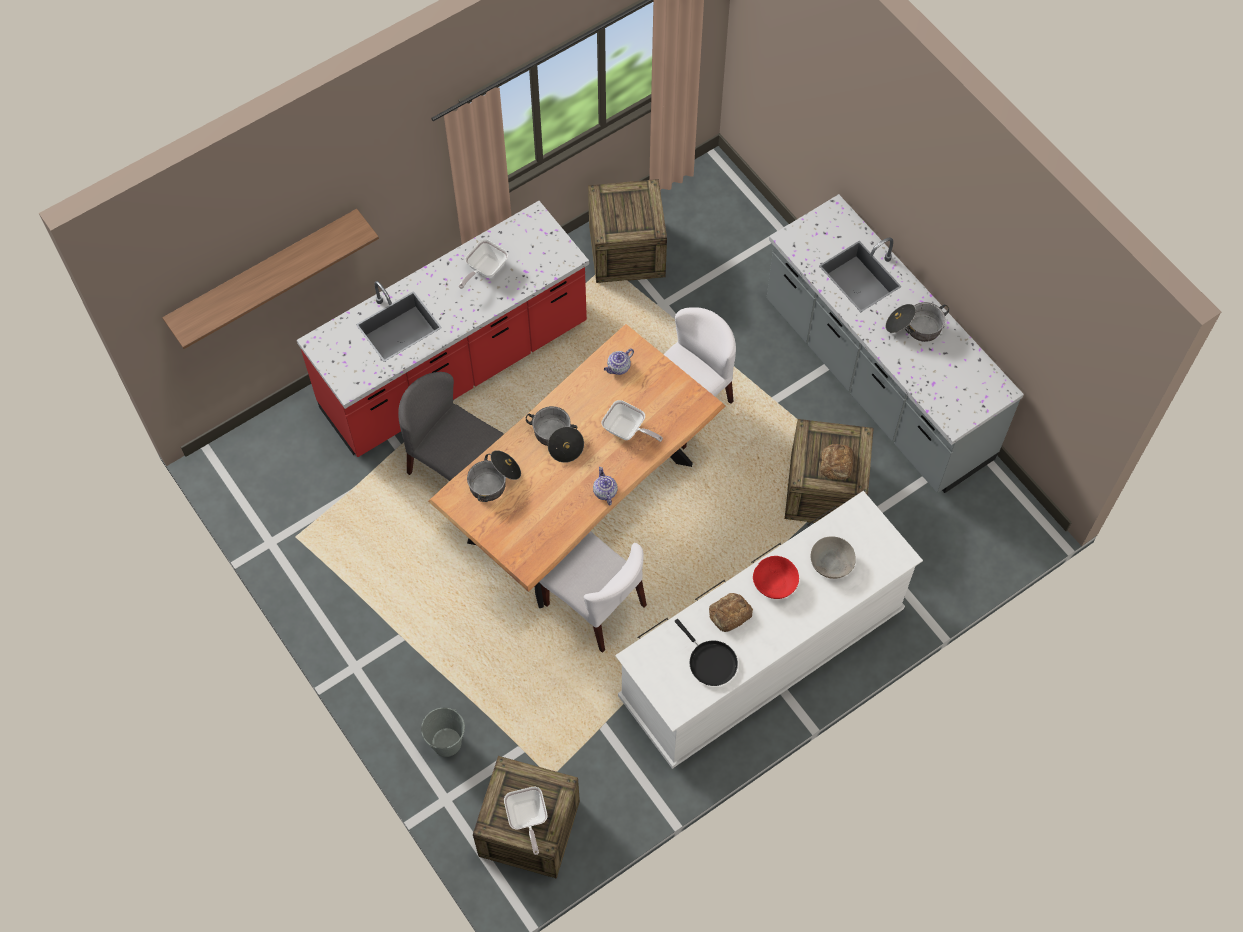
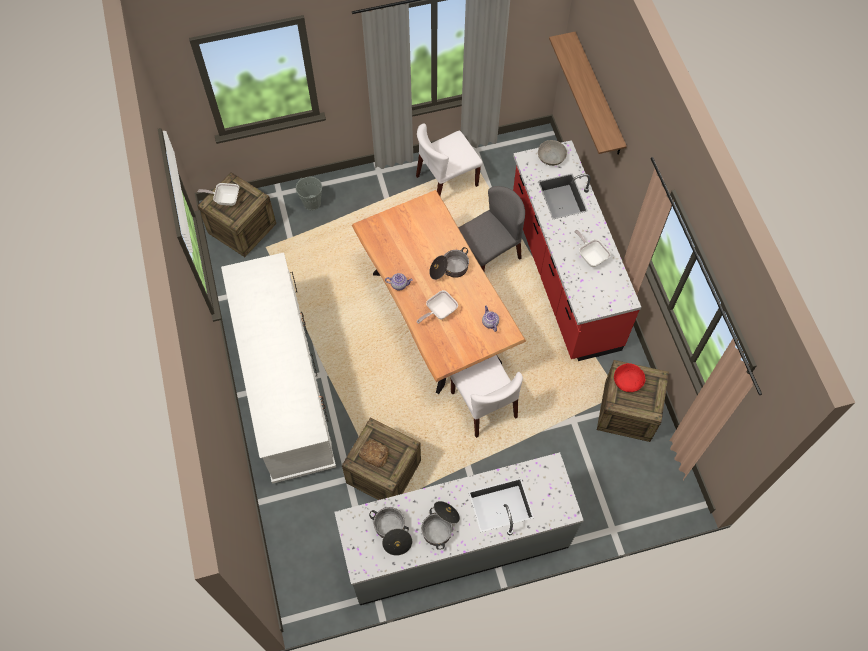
camera: 110 degrees right, 0 degrees up
(494, 481) = (433, 226): cooking pot -> cooking pot (392, 533)
(596, 605) = (361, 304): white chair -> white chair (446, 181)
(710, 661) = (253, 301): black frying pan -> none
(729, 614) = (278, 323): bread -> none
(775, 583) = (287, 357): red bowl -> red bowl (627, 381)
(831, 562) = (285, 398): grey bowl -> grey bowl (551, 158)

